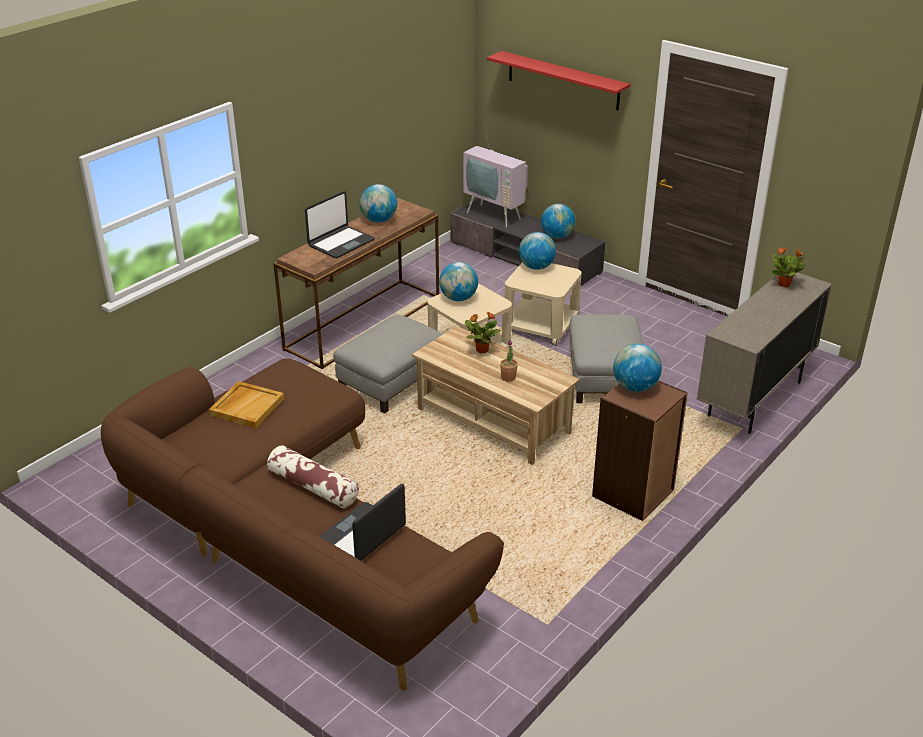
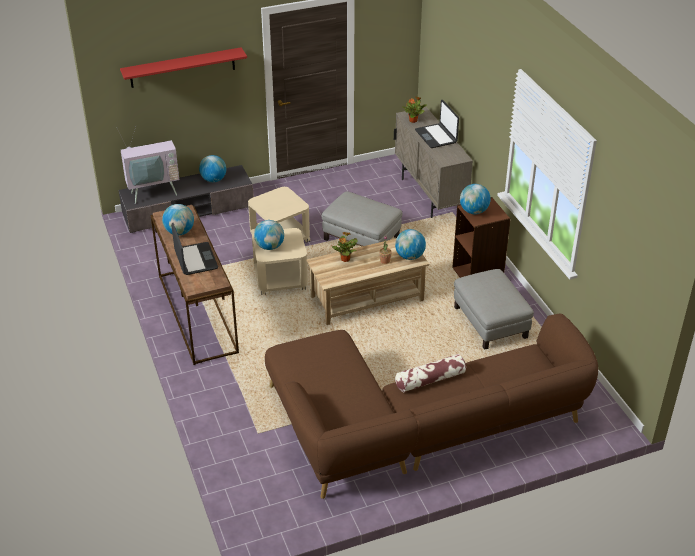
camera: 60 degrees left, 5 degrees up
(247, 406) = (322, 382): beige tray -> none
(362, 535) = (493, 373): laptop -> laptop (436, 136)
(392, 382) = (285, 326): grey ottoman -> grey ottoman (490, 322)
(536, 267) = (262, 201): globe -> globe (409, 256)

